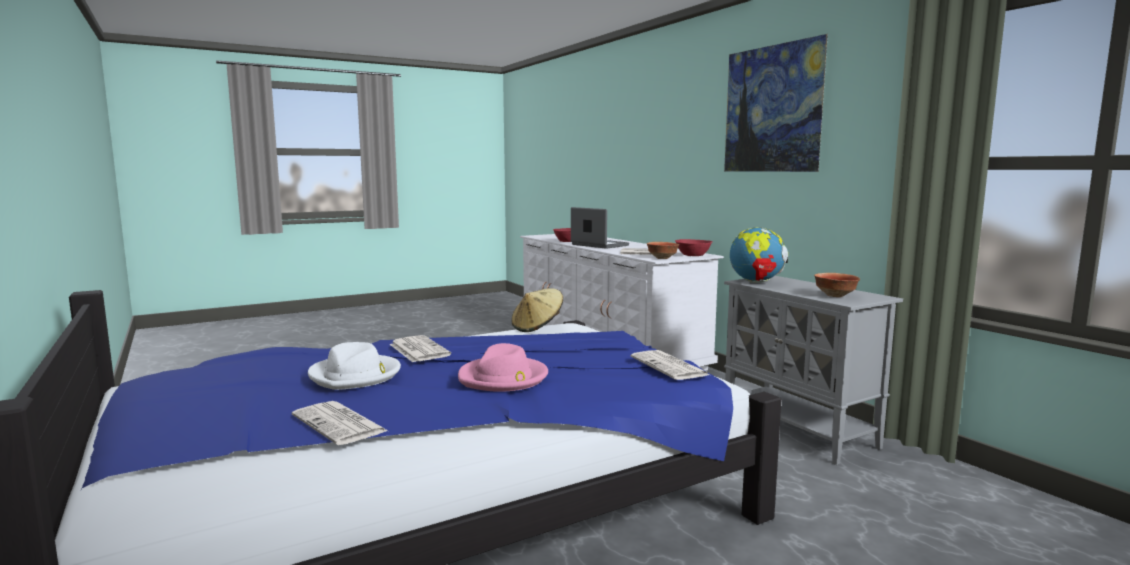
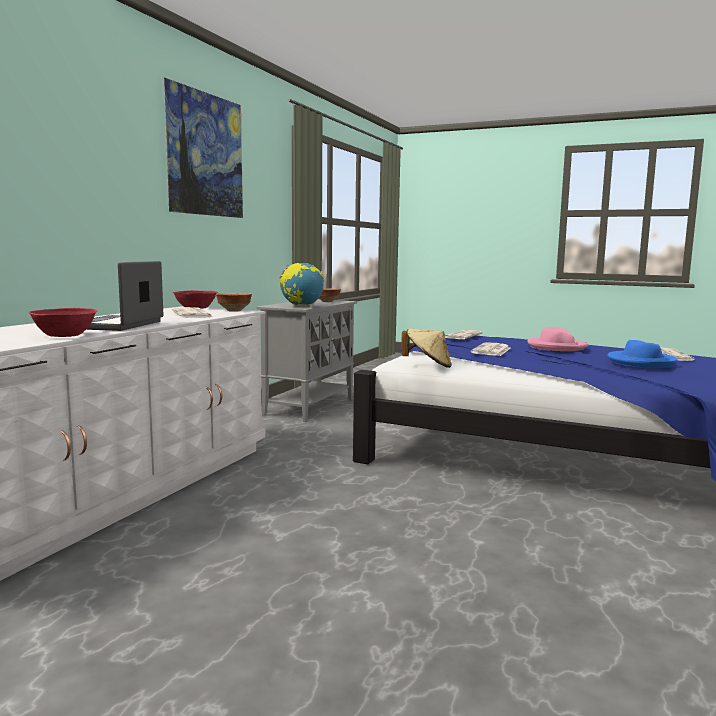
camera: 125 degrees left, 0 degrees up
(355, 375) = (641, 362): white hat -> blue hat
(418, 350) = (574, 363): newspaper -> newspaper (491, 350)

